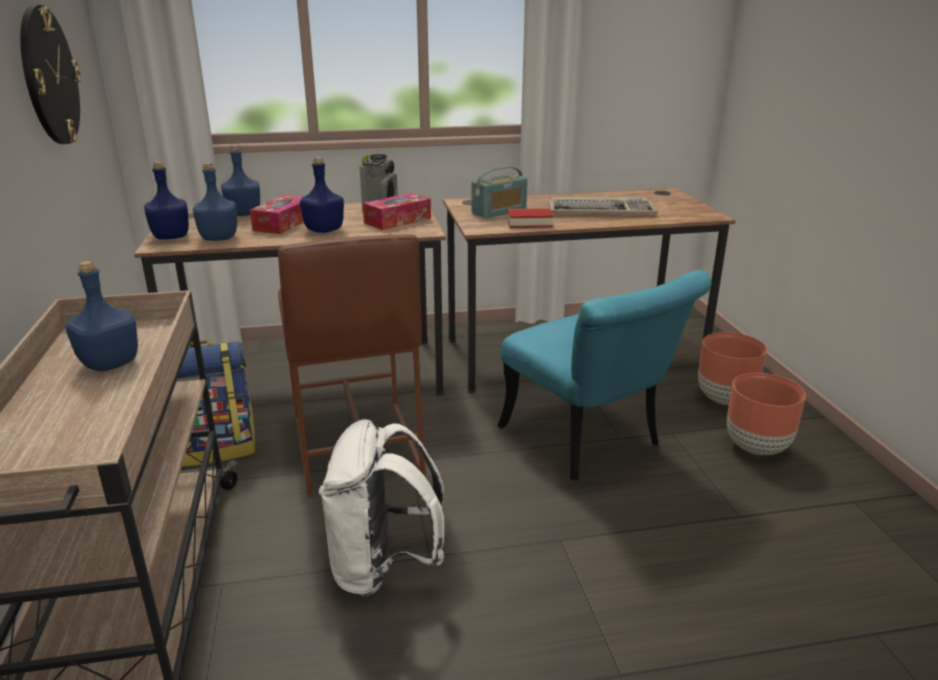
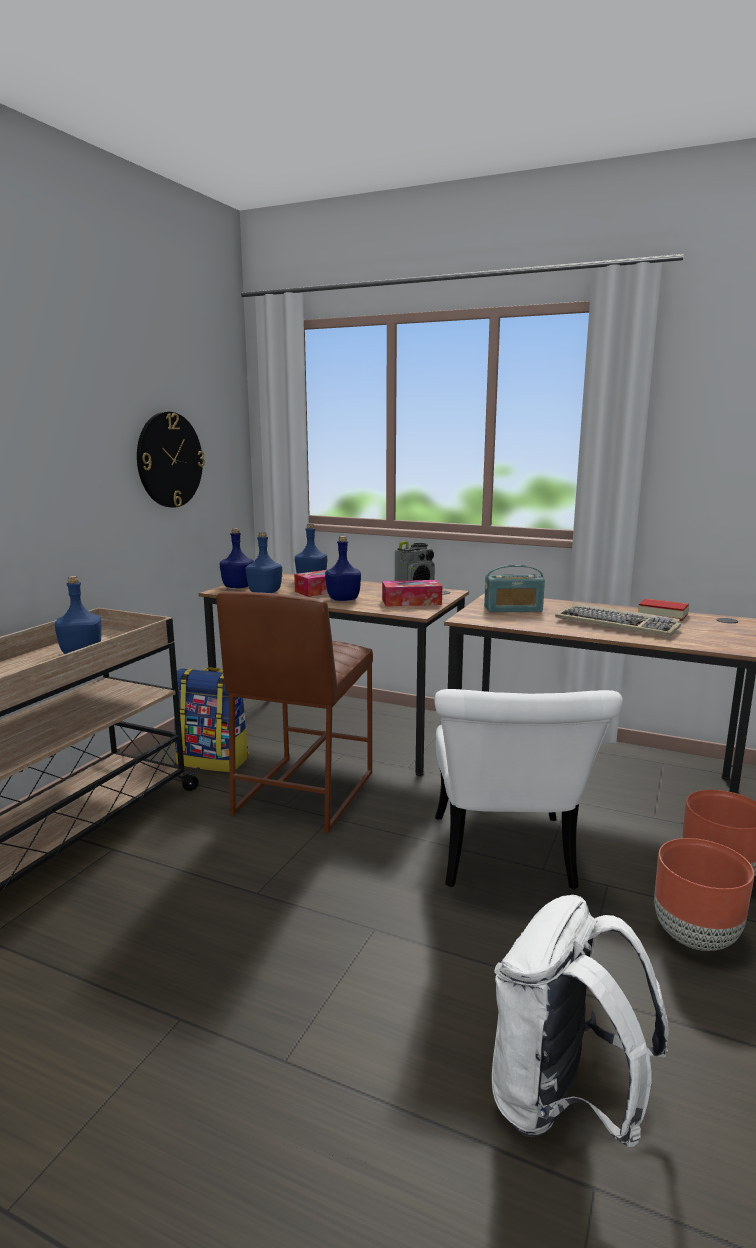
camera: 35 degrees right, 10 degrees down
(383, 568) = (216, 886): white backpack -> white backpack (563, 1104)
(529, 223) = (521, 622): book -> book (662, 614)
(590, 443) = (505, 861): turquoise chair -> white chair

